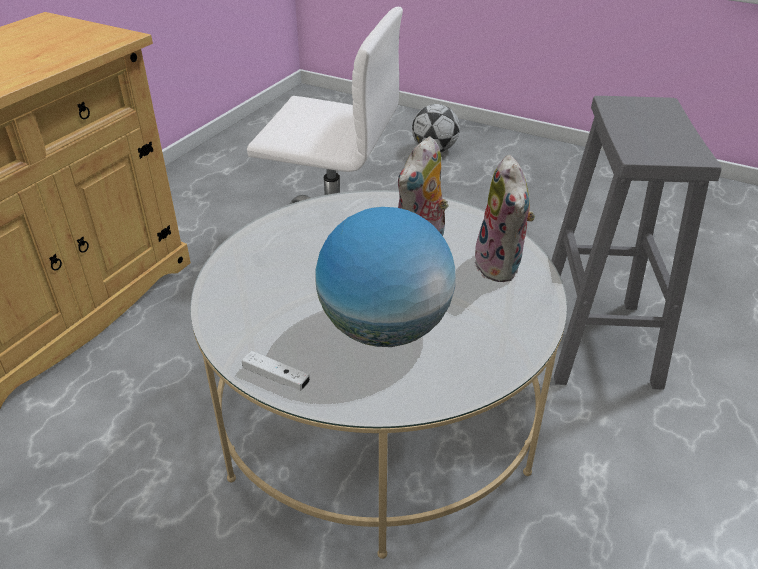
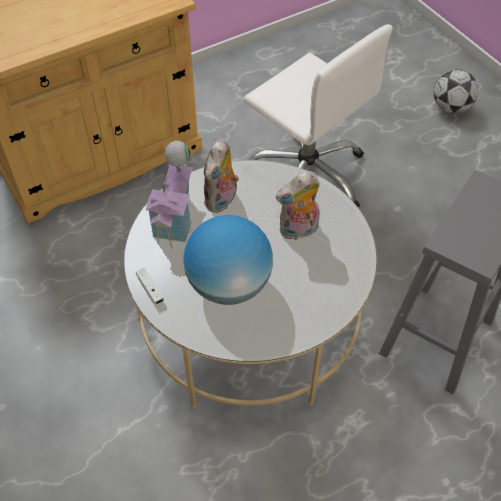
camera: 30 degrees right, 15 degrees up
(250, 285) = (176, 218): none -> toy house
(501, 266) = (336, 271): plush toy -> plush toy (222, 201)

